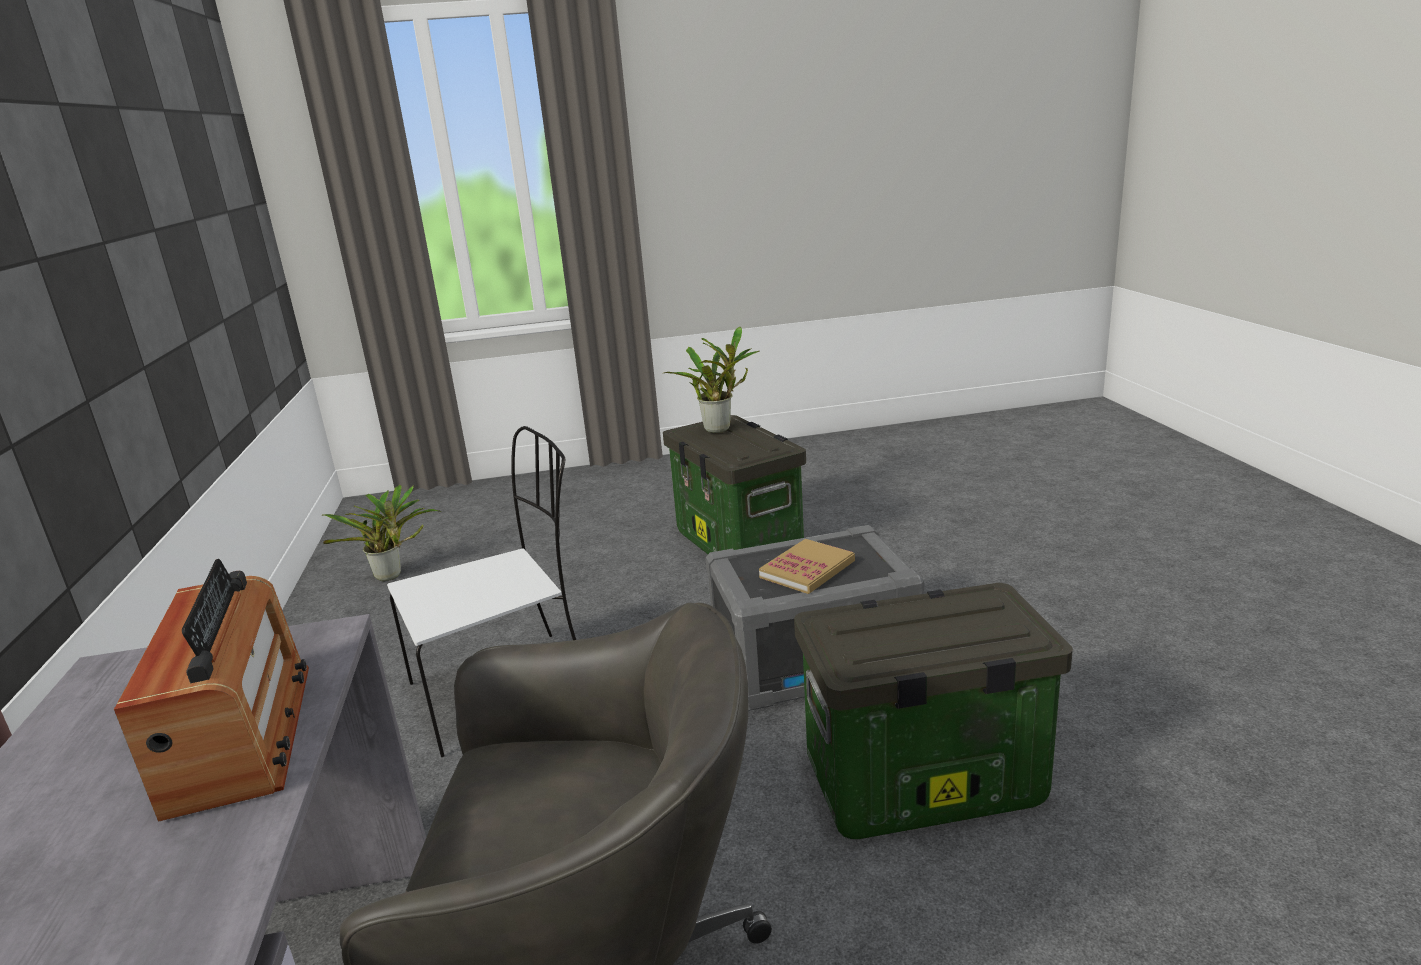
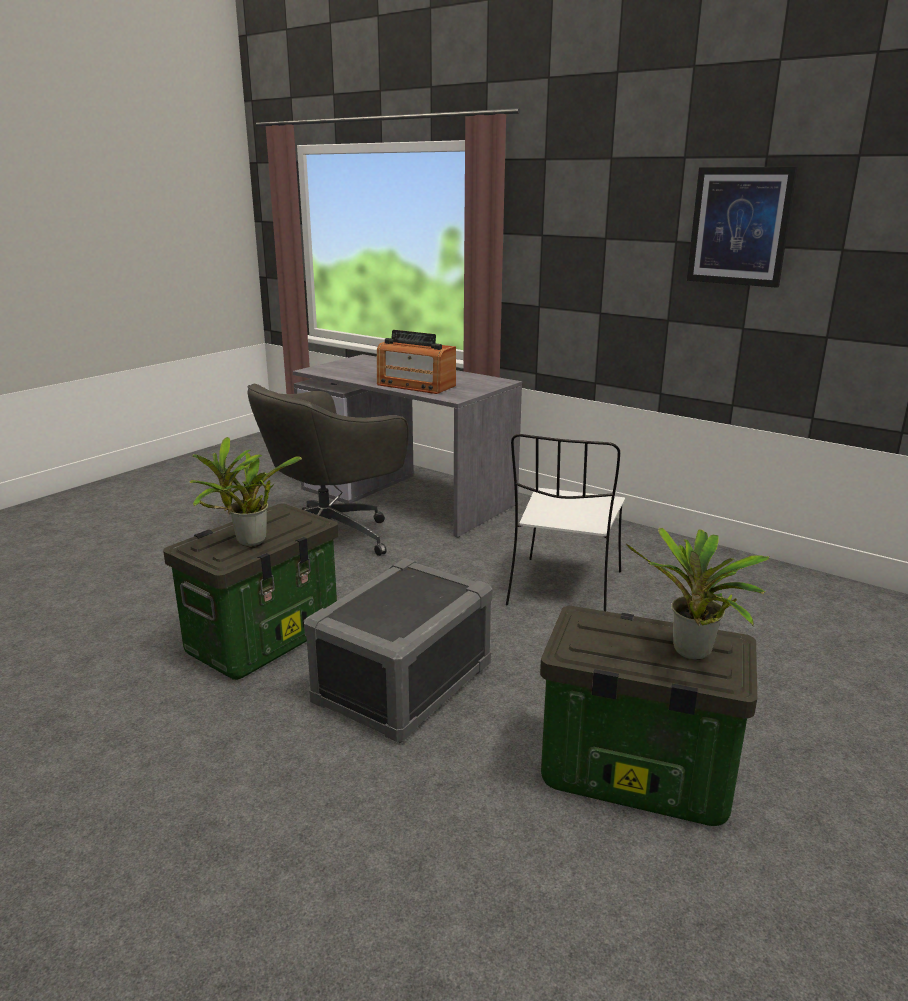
camera: 135 degrees right, 0 degrees up
(89, 215) = (739, 226): none -> picture
(392, 576) = (817, 610): potted plant -> potted plant (247, 543)
(807, 569) = (397, 596): book -> none

